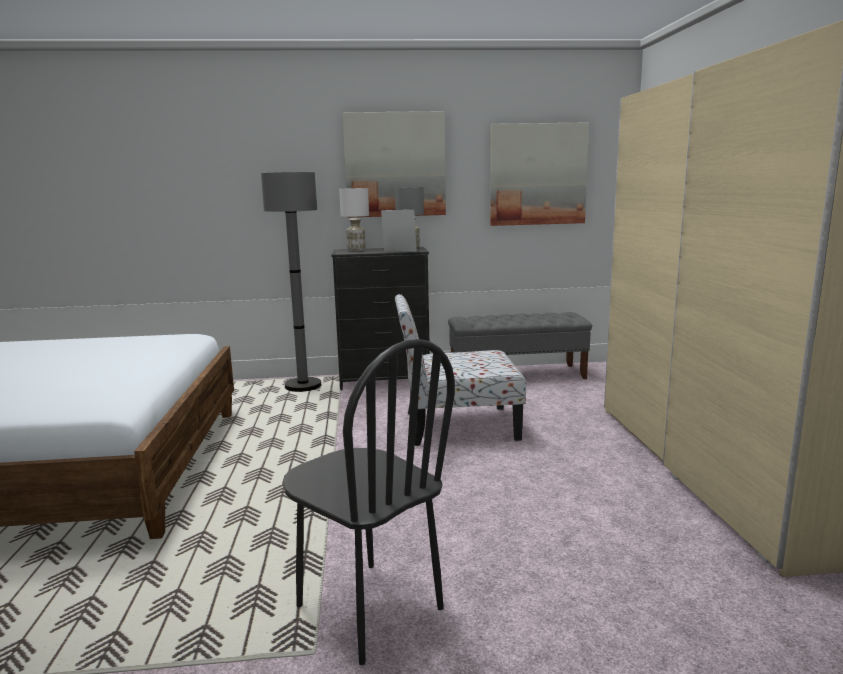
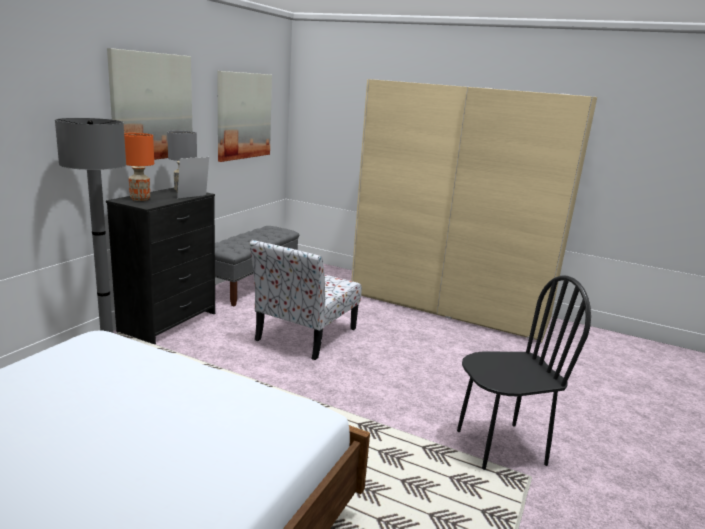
camera: 60 degrees left, 5 degrees up
(356, 250) = (139, 199): white table lamp -> orange table lamp

